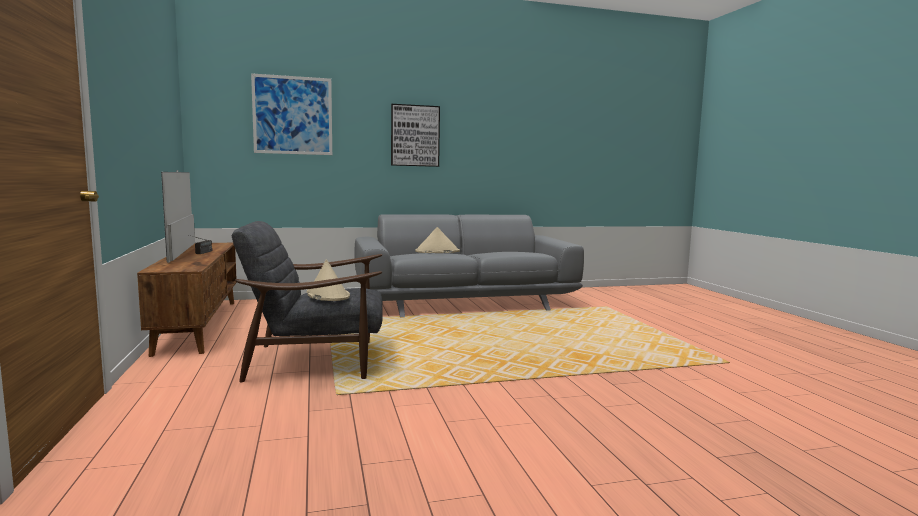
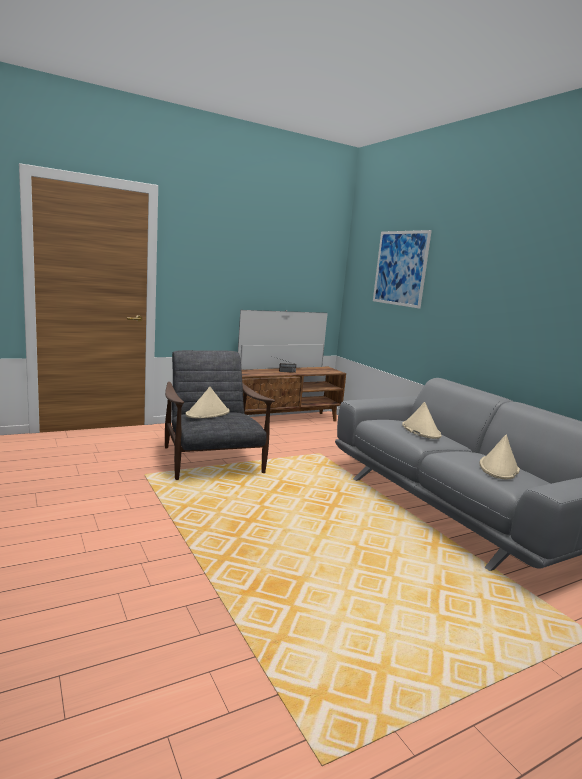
camera: 75 degrees right, 5 degrees up
(415, 136) = (494, 292): picture -> none
(516, 251) = (499, 468): none -> beige hat

